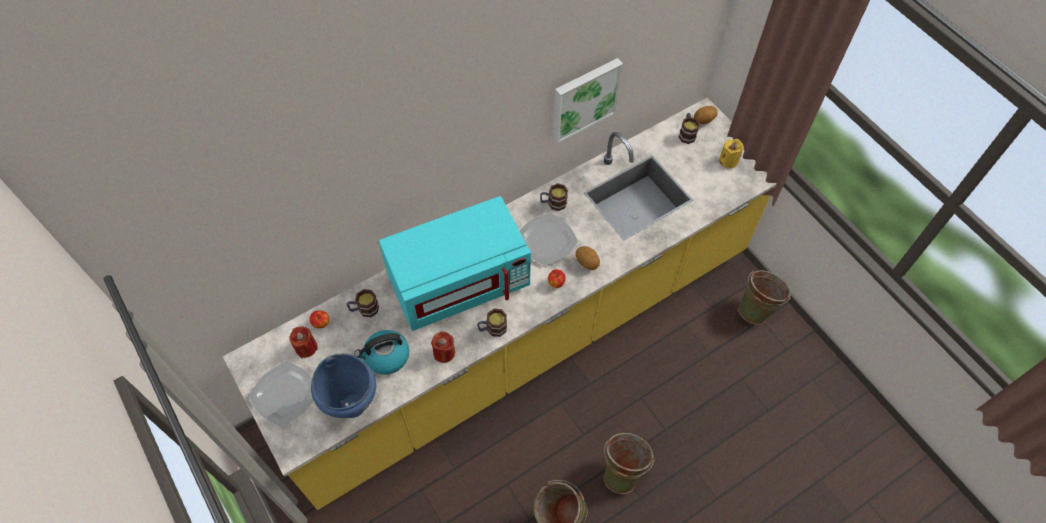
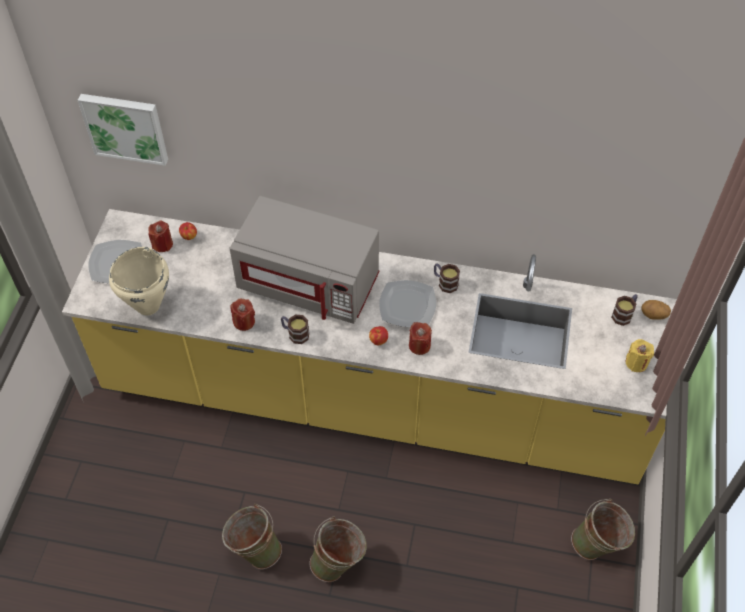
camera: 45 degrees right, 5 degrees down
(353, 406) = (147, 306): blue cooking pot -> beige cooking pot
(364, 309) = (226, 250): mug -> none
(386, 357) = (204, 292): kettle -> none
(459, 282) = (309, 283): turquoise microwave -> grey microwave
(584, 98) = (514, 201): picture -> picture (125, 127)
(587, 262) = (419, 345): potato -> red candle

